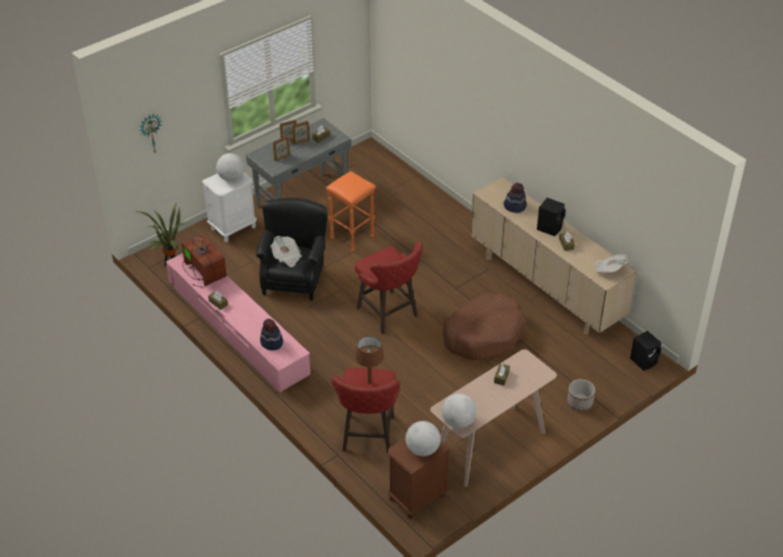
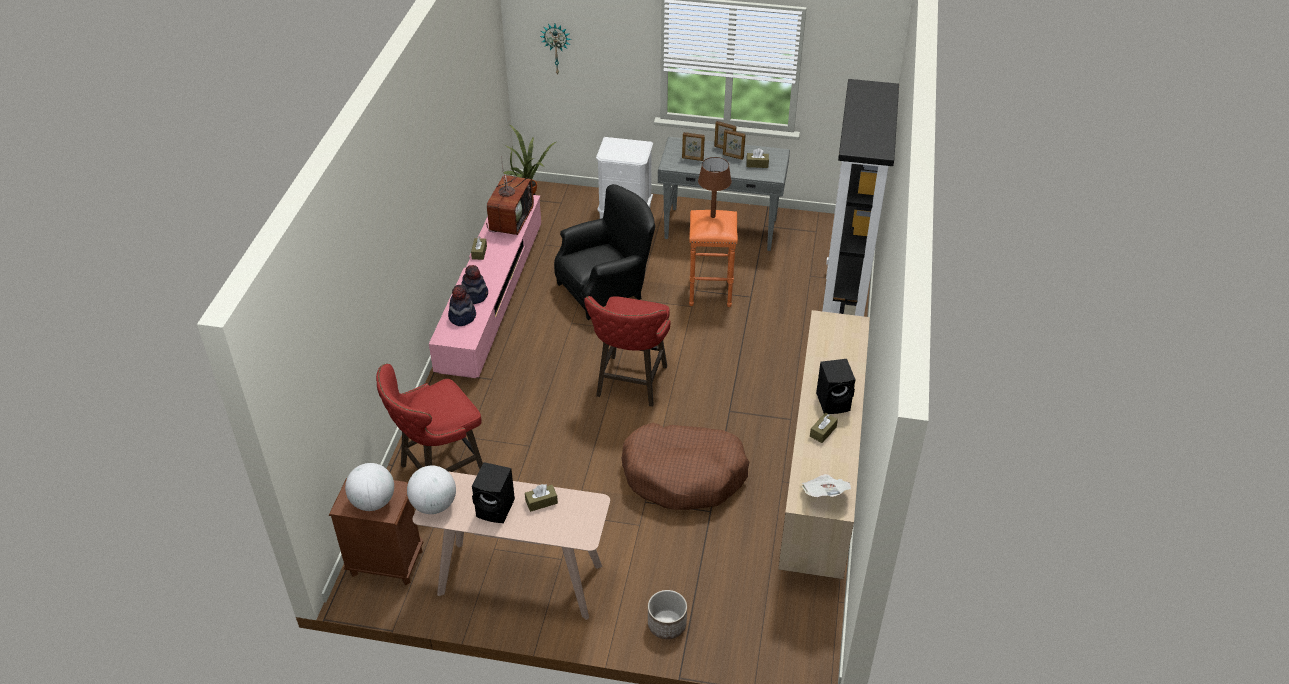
camera: 50 degrees right, 0 degrees up
(231, 178) = (629, 150): globe -> none
(286, 257) = (590, 256): newspaper -> none
(370, 382) = (438, 405): brown table lamp -> brown table lamp (713, 216)
(431, 198) = (842, 312): none -> black bookcase
(515, 206) = (833, 353): hat -> hat (475, 295)
(644, 361) = (805, 649): black speaker -> black speaker (496, 509)

